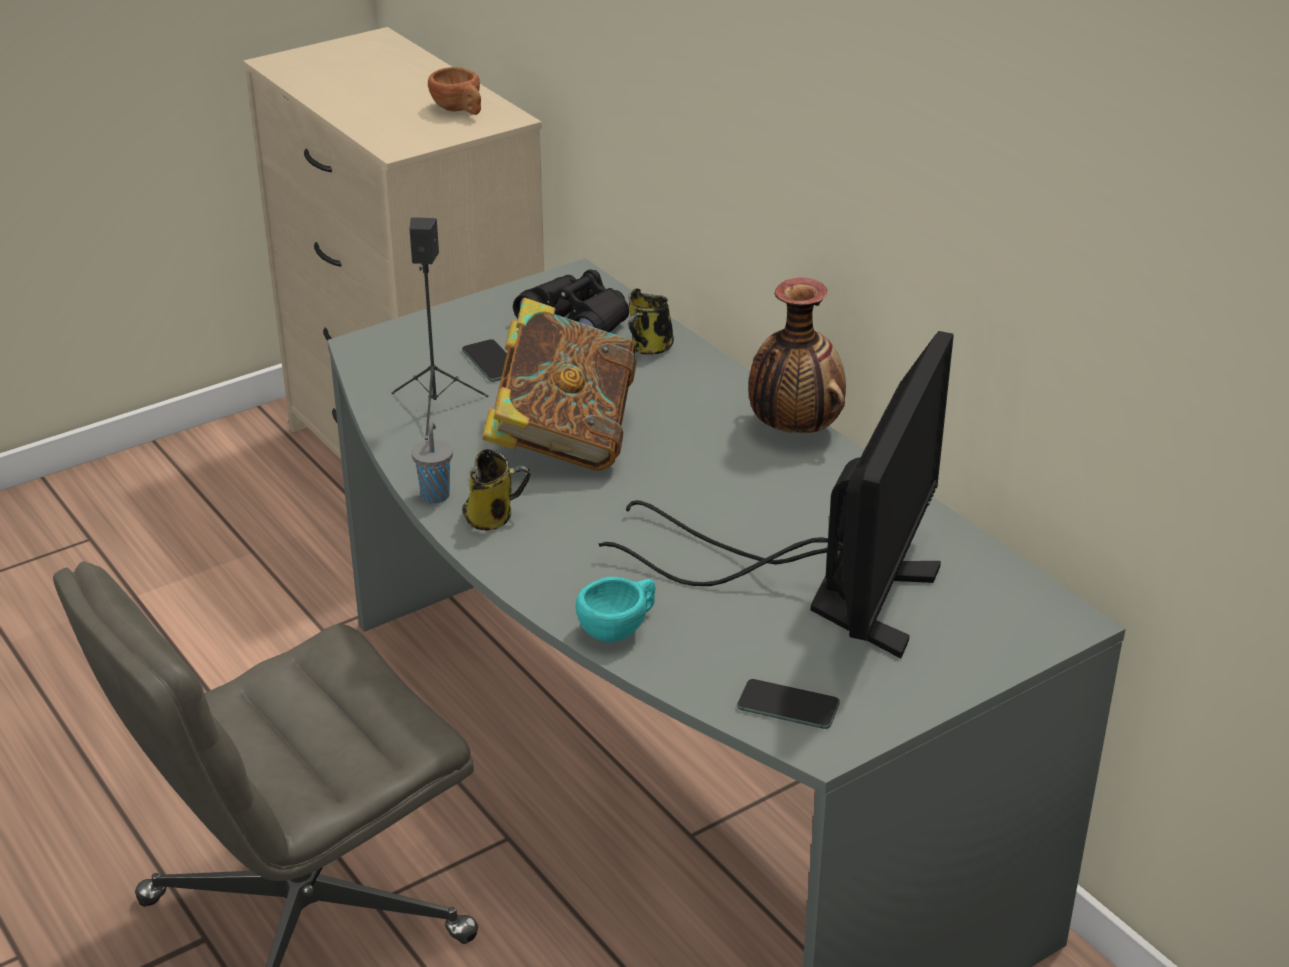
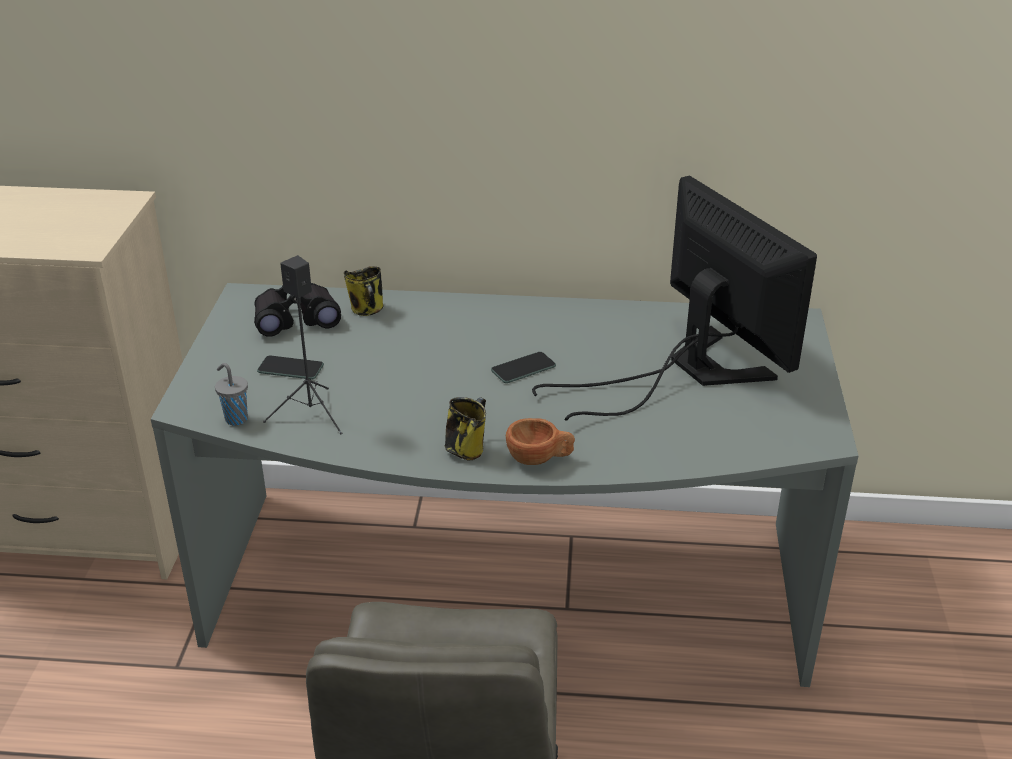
camera: 50 degrees left, 0 degrees up
(435, 494) = (410, 458): grey cup -> grey cup (235, 419)
(460, 111) = (83, 208): brown cup -> brown cup (539, 459)
(562, 440) = (420, 385): book -> none
(619, 628) = (643, 456): turquoise cup -> none
(788, 705) = (780, 434): phone -> phone (523, 368)
(793, 429) = (523, 307): vase -> none

